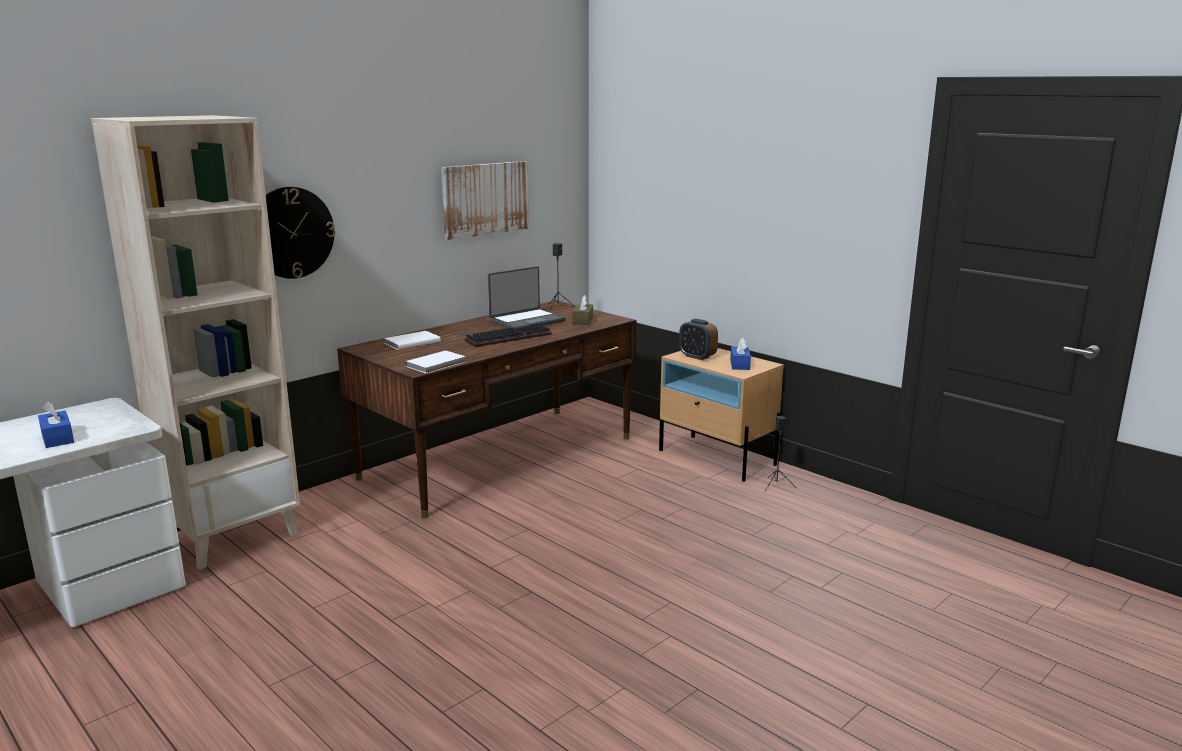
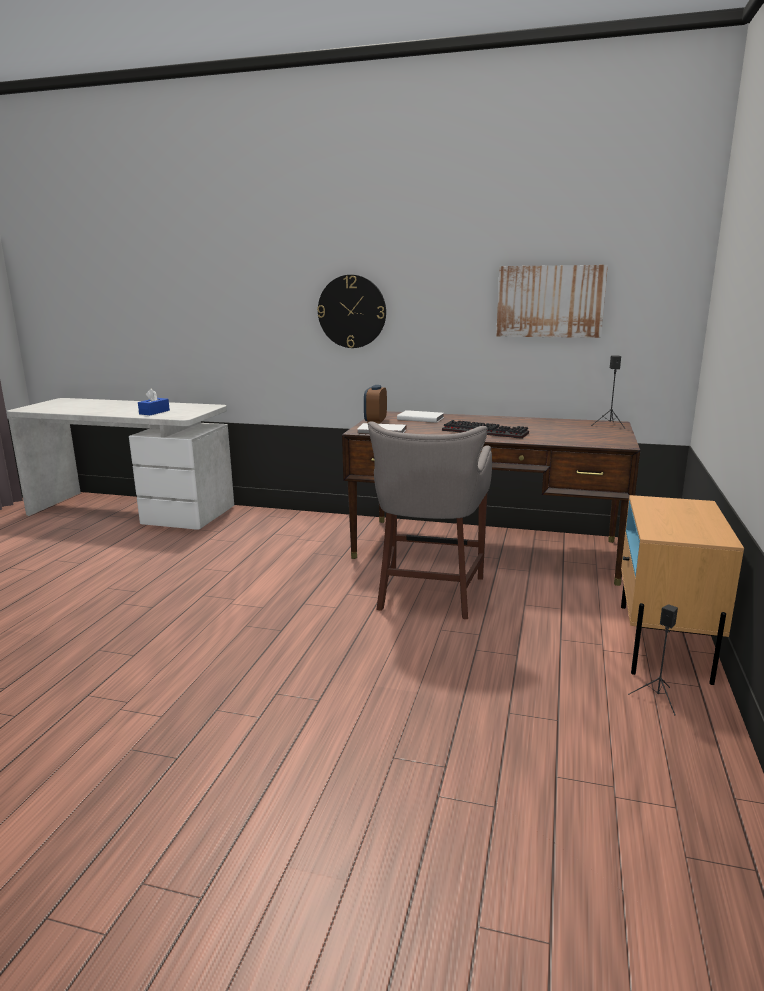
camera: 60 degrees right, 0 degrees up
(233, 536) = (267, 519): beige bookcase -> none
(526, 321) = (543, 427): laptop -> none
(550, 507) = (428, 594): none -> grey stool
(583, 320) = (588, 438): brown tissue box -> none
(697, 357) = (663, 507): alarm clock -> alarm clock (375, 421)
(739, 364) = (685, 528): blue tissue box -> none

